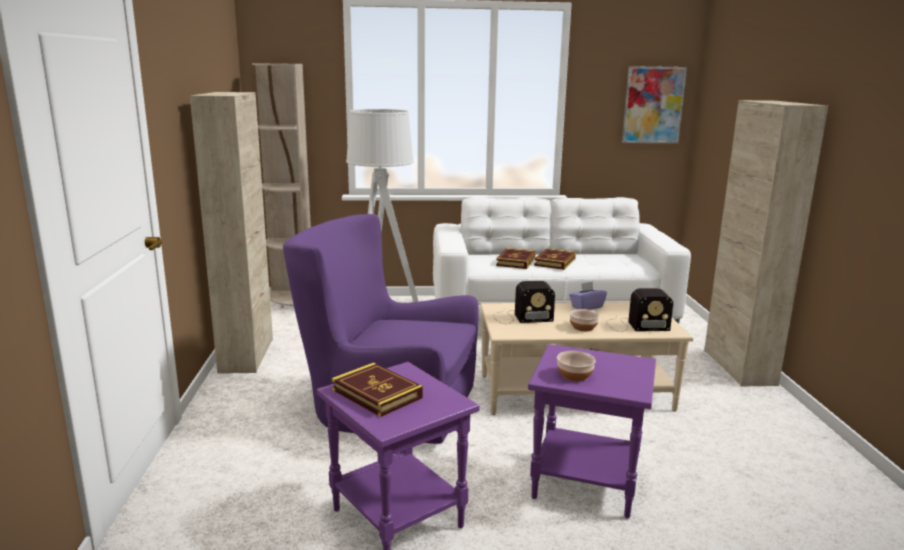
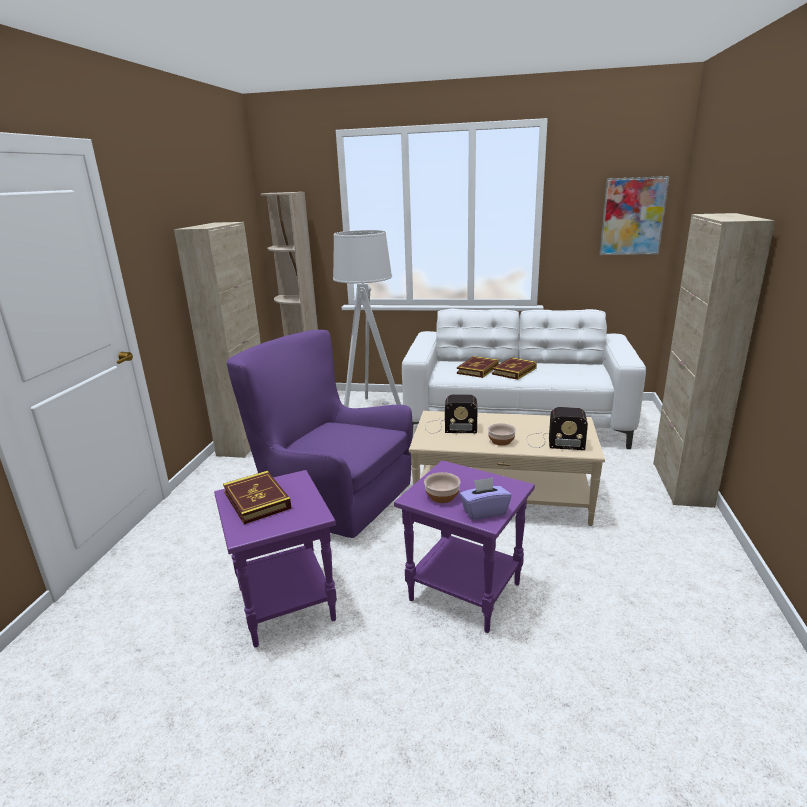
camera: 15 degrees right, 5 degrees up
(586, 307) = (518, 419): purple tissue box -> purple tissue box (484, 511)

